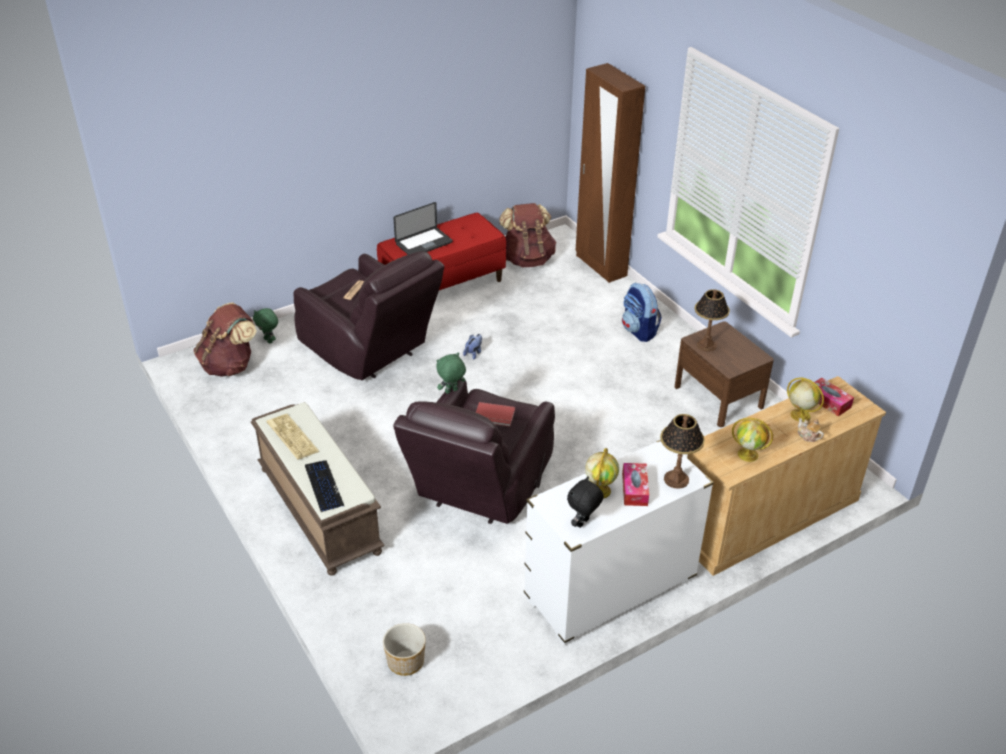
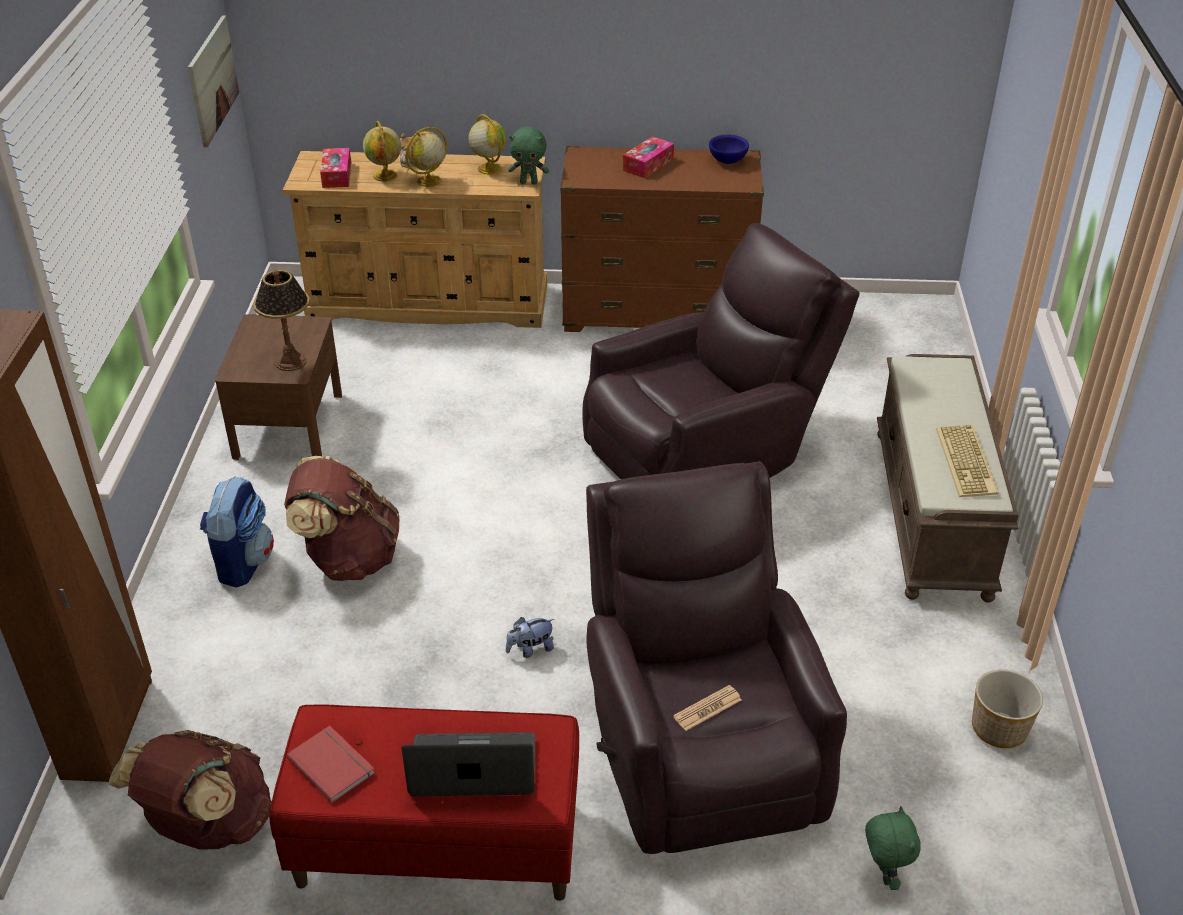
camera: 145 degrees left, 0 degrees up
(230, 365) = (987, 844): brown backpack -> brown backpack (348, 558)
(323, 486) = (951, 388): keyboard -> none
(405, 661) = (910, 340): planter -> planter (999, 729)
(451, 391) = (709, 407): green plush toy -> green plush toy (529, 182)
(494, 416) = (665, 392): red book -> red book (333, 764)
(583, 523) = (728, 160): black plush toy -> blue bowl
(600, 490) = (682, 175): globe -> globe (428, 181)
(610, 589) = (657, 313): white dresser -> brown dresser
(676, 479) = (598, 157): table lamp -> none
(891, 297) = (212, 80): none -> picture

